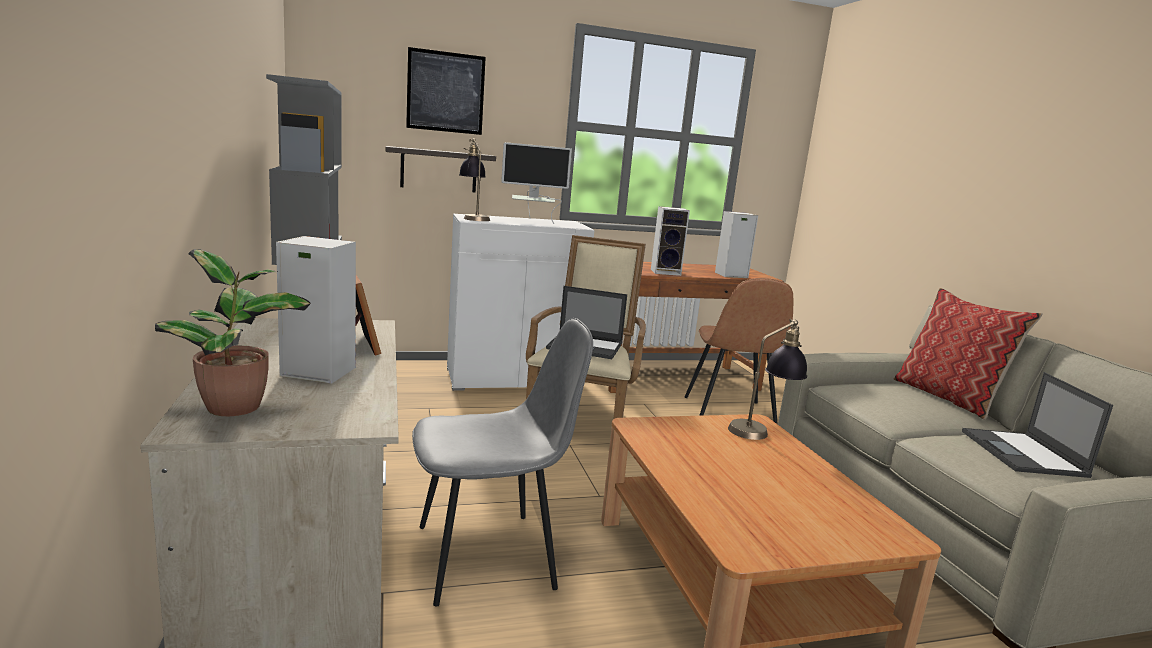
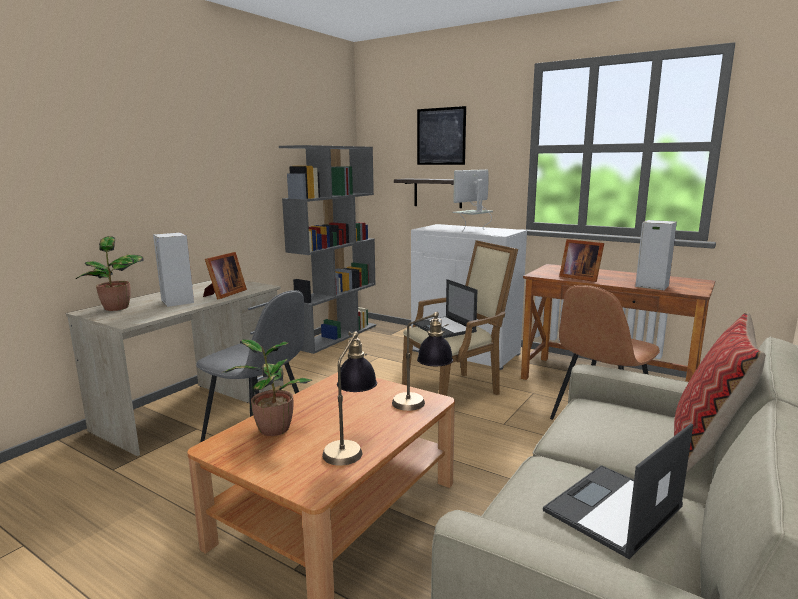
camera: 50 degrees right, 0 degrees up
(473, 218) = (436, 227): table lamp -> table lamp (351, 445)
(532, 222) = (472, 230): monitor -> monitor turned 90 degrees clockwise
(666, 272) = (579, 277): speaker -> picture frame
(729, 505) = (272, 428): none -> potted plant

